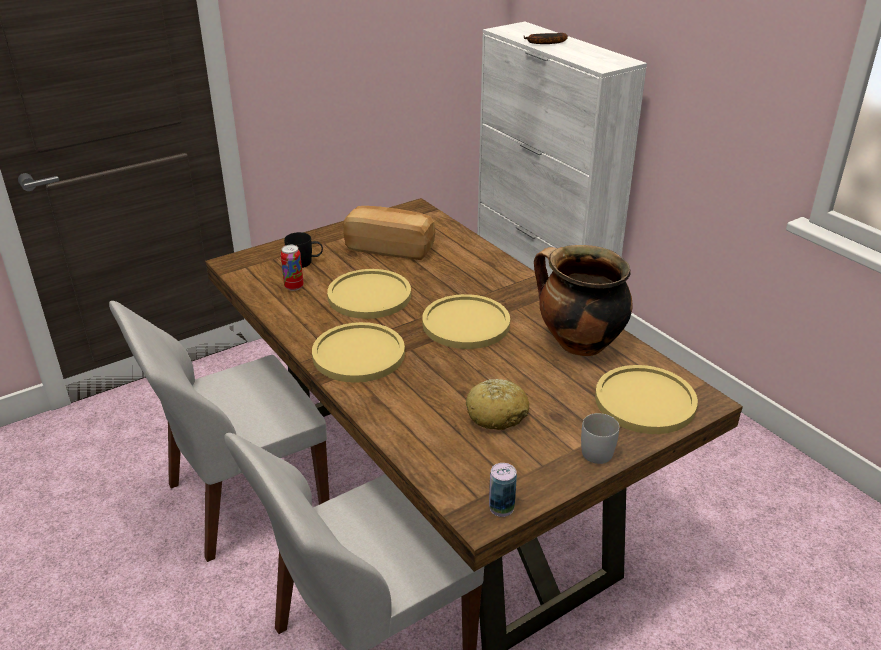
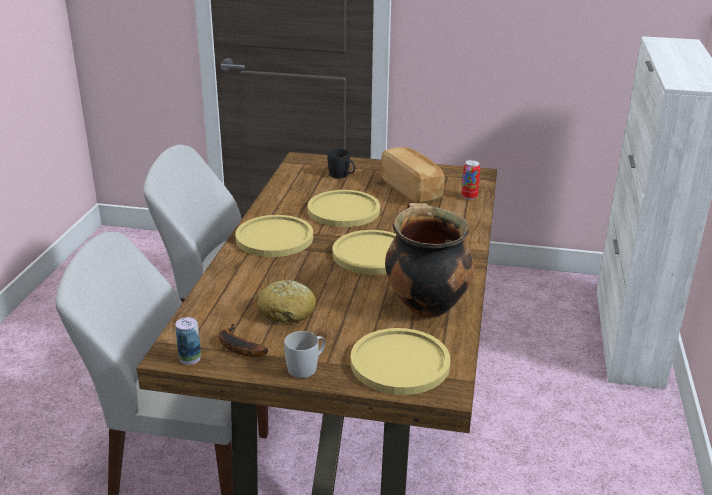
camera: 45 degrees right, 5 degrees down
(294, 287) = (309, 186): can -> can (469, 197)
(544, 43) = (670, 56): banana -> banana (237, 347)

